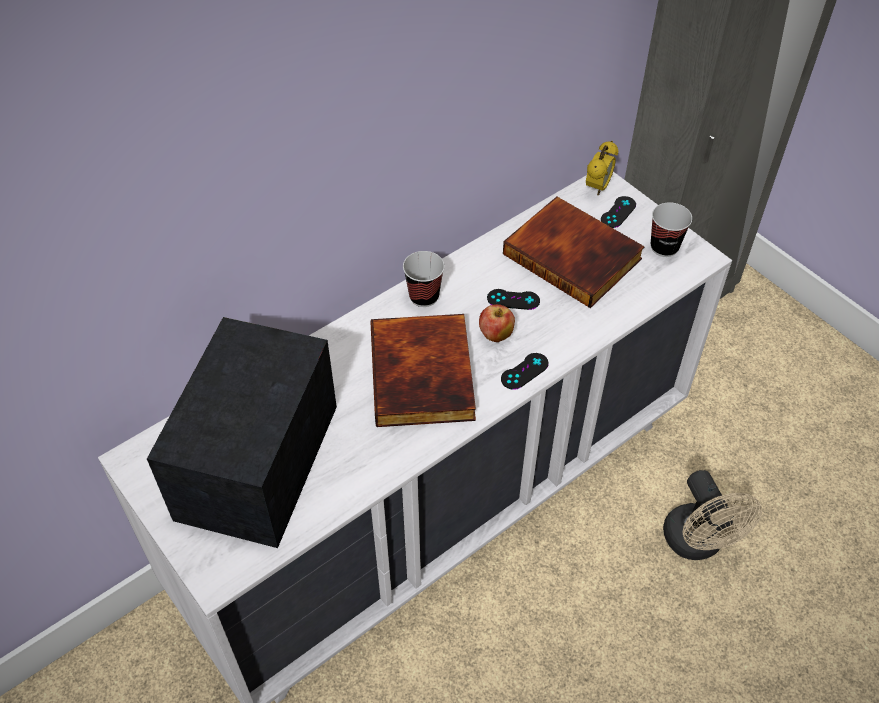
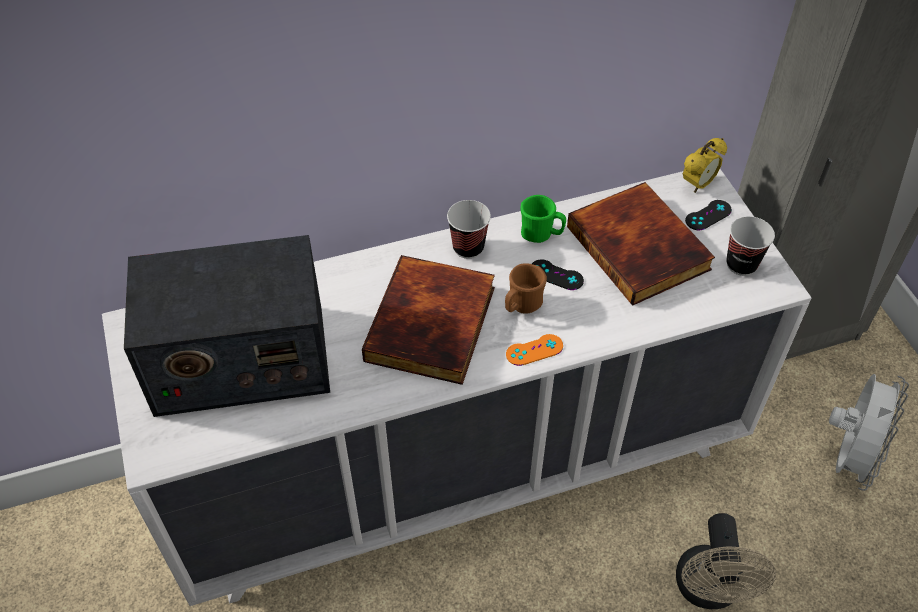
camera: 20 degrees right, 0 degrees up
(258, 460) = (239, 360): radio -> radio turned 135 degrees counterclockwise
(483, 267) = (541, 234): none -> green mug
(495, 335) = (522, 305): apple -> brown mug
(524, 371) = (534, 350): black game controller -> orange game controller
(763, 394) = (848, 457): none -> white fan

